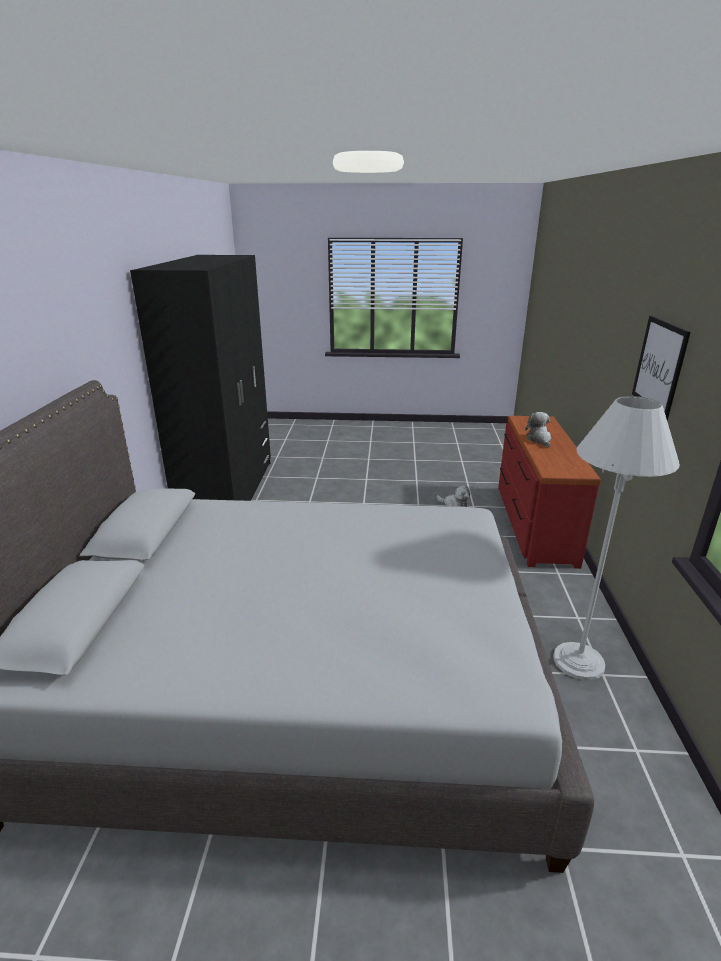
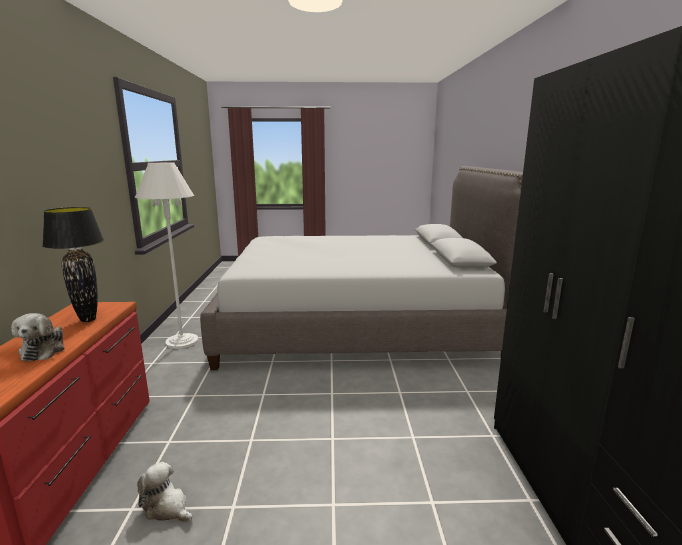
camera: 175 degrees right, 10 degrees down
(551, 459) = (87, 320): none -> black table lamp
(659, 366) = (71, 163): picture -> none

